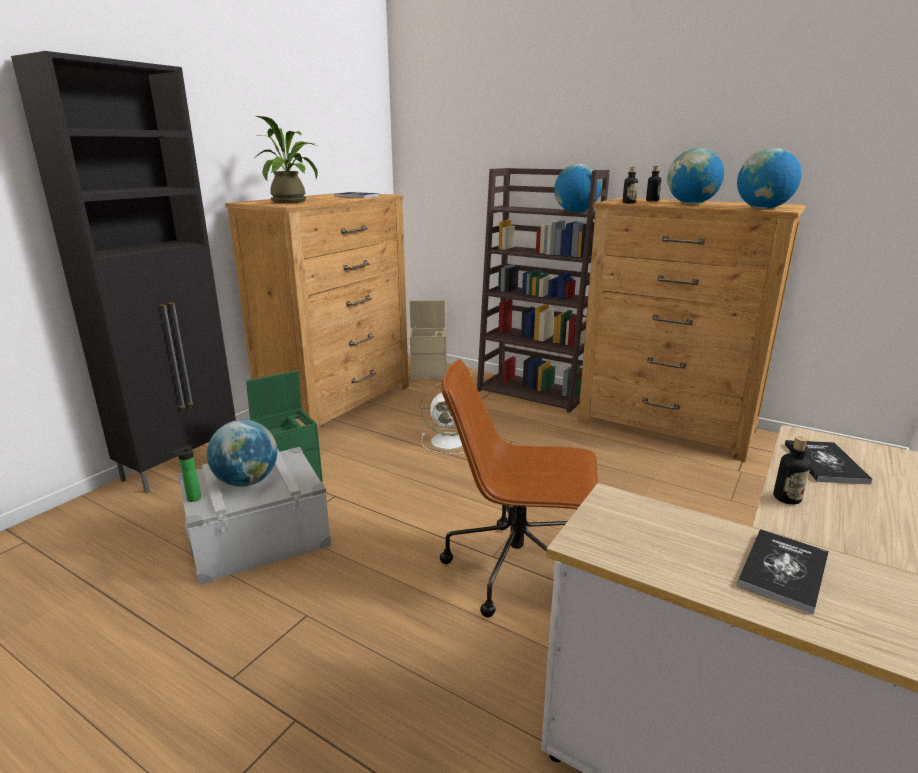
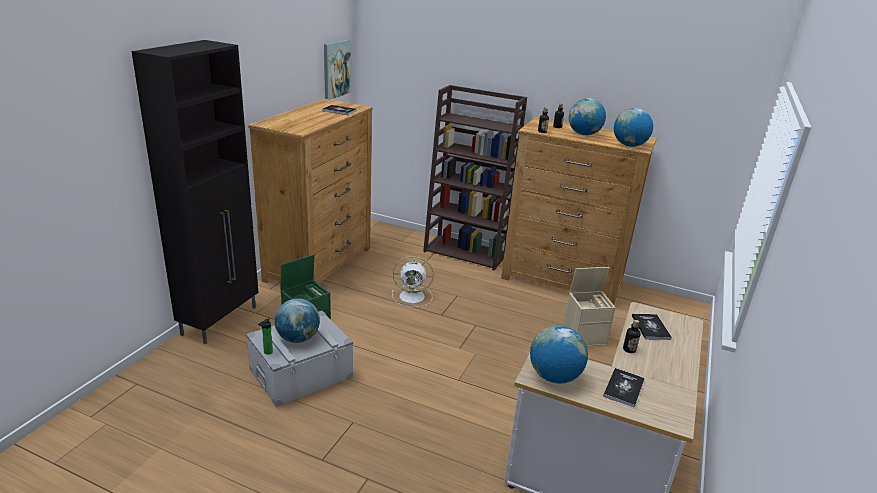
camera: 10 degrees left, 5 degrees up
(293, 201) = (299, 123): potted plant -> none
(366, 159) = (336, 69): none -> picture
(429, 373) = (383, 235): beige storage box -> beige storage box (584, 336)
(518, 569) = (476, 387): brown office chair -> none
(575, 212) = (502, 127): globe -> globe (554, 376)

